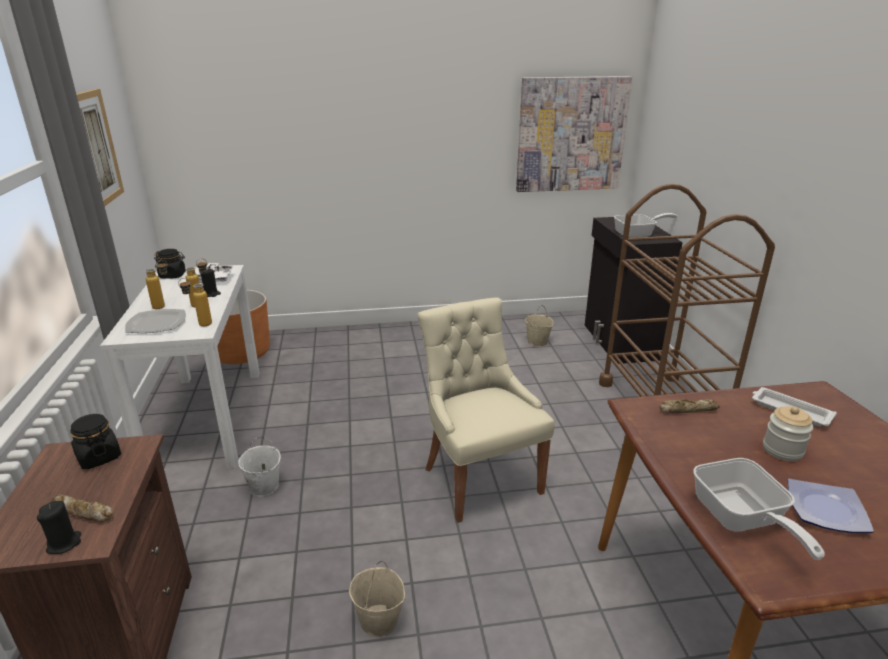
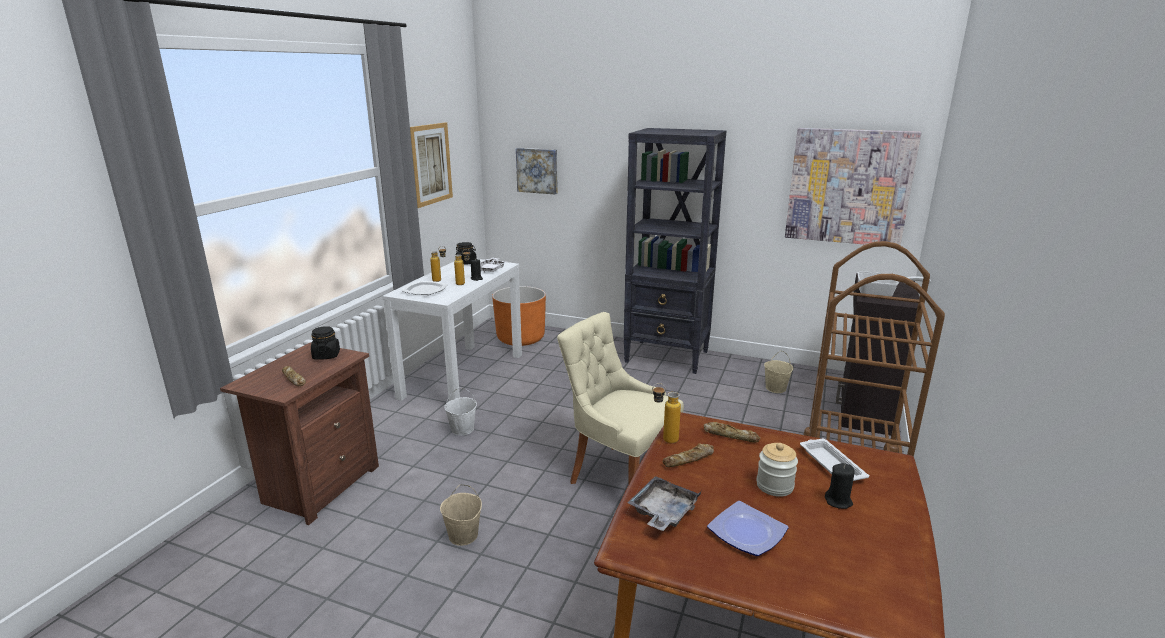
camera: 30 degrees right, 5 degrees down
(64, 543) = (272, 390): black candle -> black candle (838, 501)
(200, 325) = (448, 296): bottle -> bottle (664, 439)
(224, 145) = (537, 170): none -> picture
(417, 335) = (667, 357): none -> black bookcase
(479, 478) = (619, 474): beige chair -> beige chair turned 60 degrees counterclockwise
(688, 449) = (689, 459): none -> bread
(741, 520) = (663, 512): frying pan -> grey tray

